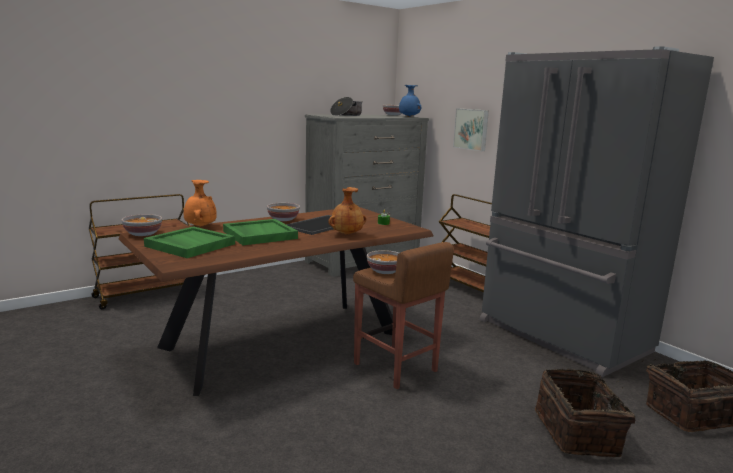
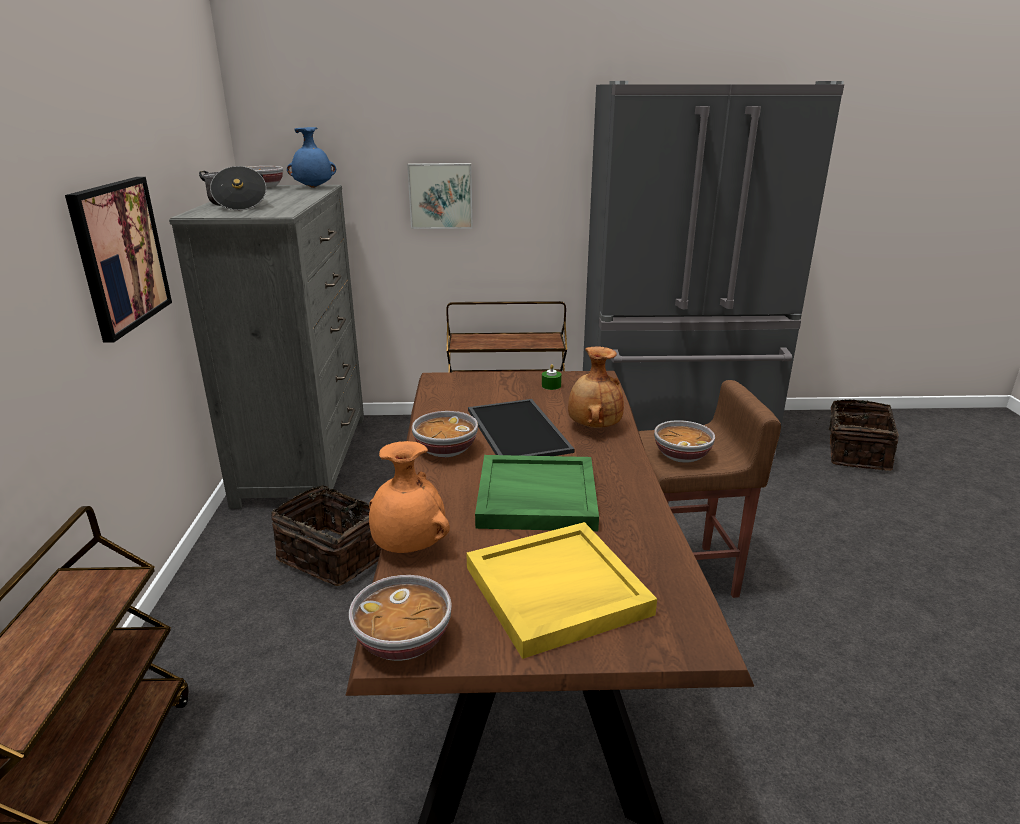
camera: 55 degrees left, 10 degrees up
(189, 245) = (556, 591): green tray -> yellow tray
(268, 122) = (120, 255): none -> picture
(579, 433) = (874, 522): basket -> basket (334, 556)

